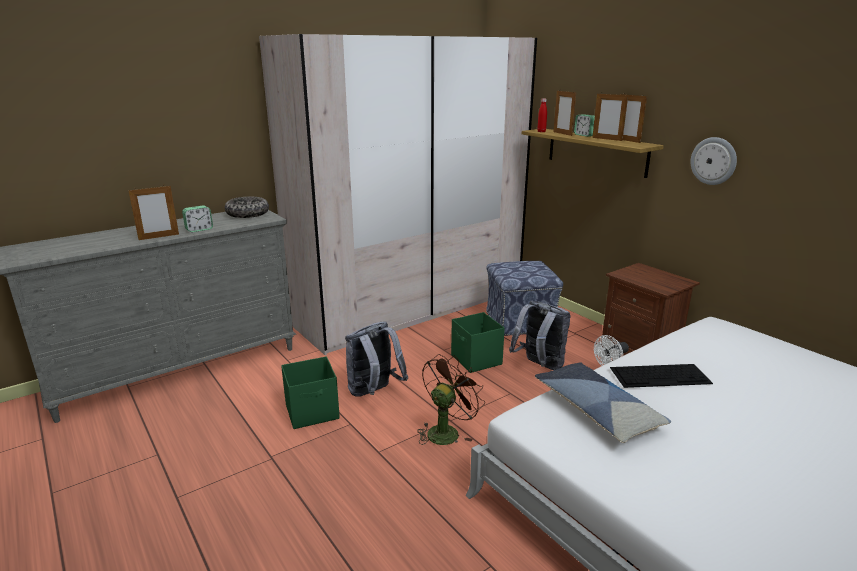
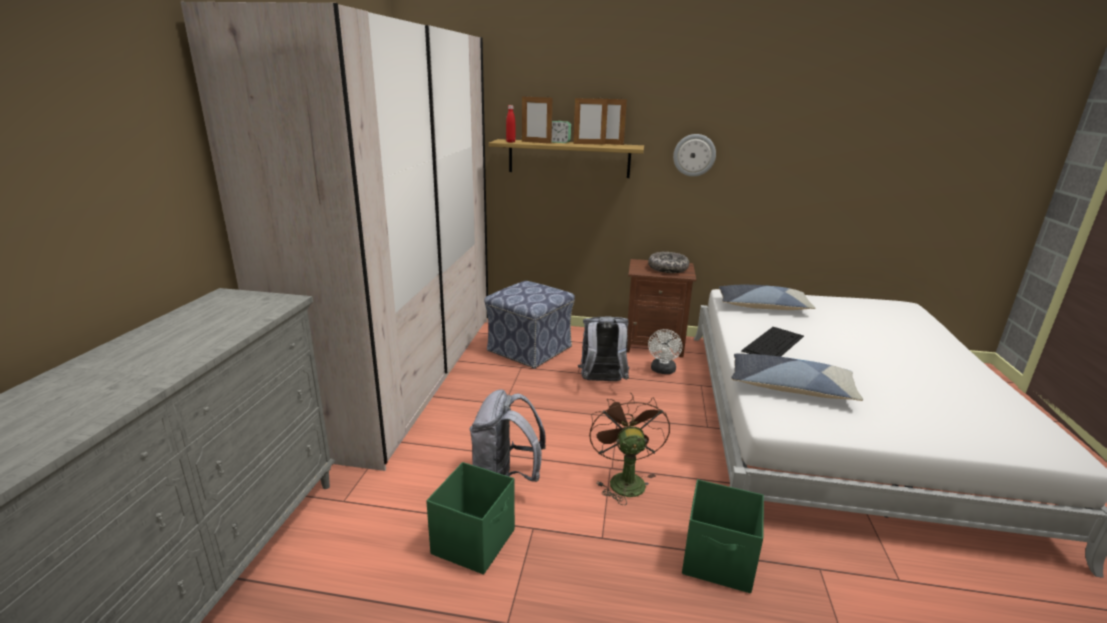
camera: 45 degrees left, 0 degrees up
(159, 237) = (146, 381): picture frame -> none
(199, 229) = (199, 347): alarm clock -> none
(247, 214) = (227, 303): bowl -> bowl (667, 268)
(476, 360) = (547, 400): green storage box -> green storage box (719, 561)
(730, 346) = (762, 306): none -> pillow

